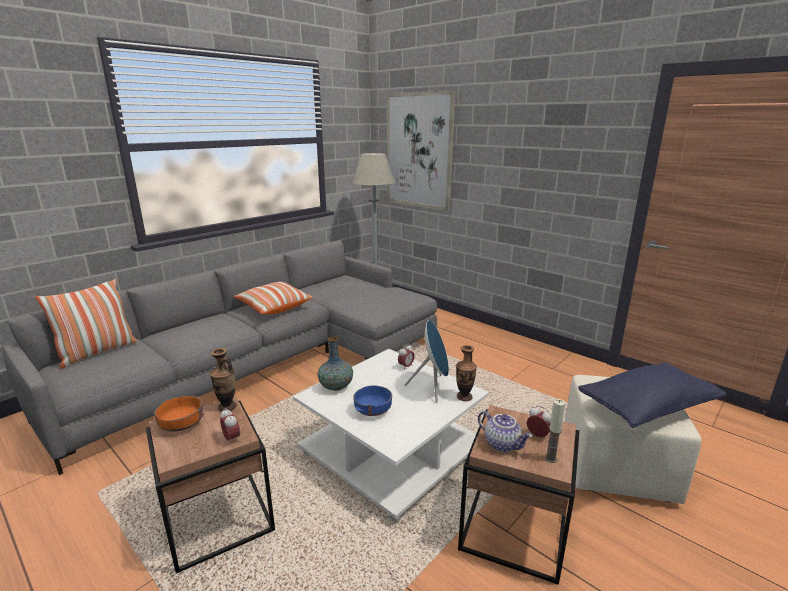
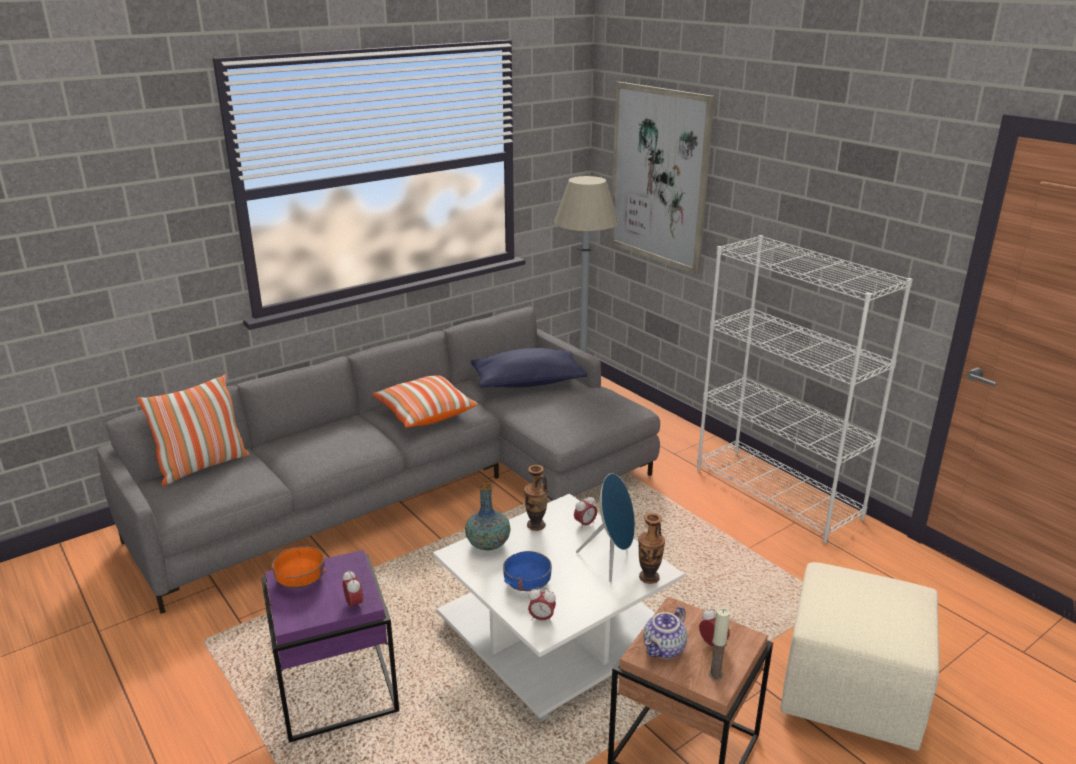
camera: 10 degrees right, 5 degrees up
(216, 518) = (334, 688): brown side table -> purple side table
(227, 407) = (352, 563): vase -> vase (536, 525)
(391, 435) = (541, 618): none -> alarm clock
(502, 444) = (664, 649): teapot -> teapot turned 75 degrees clockwise
(517, 346) = (778, 494): none -> white bookcase
(647, 407) = (884, 621): blue pillow -> blue pillow (528, 383)

